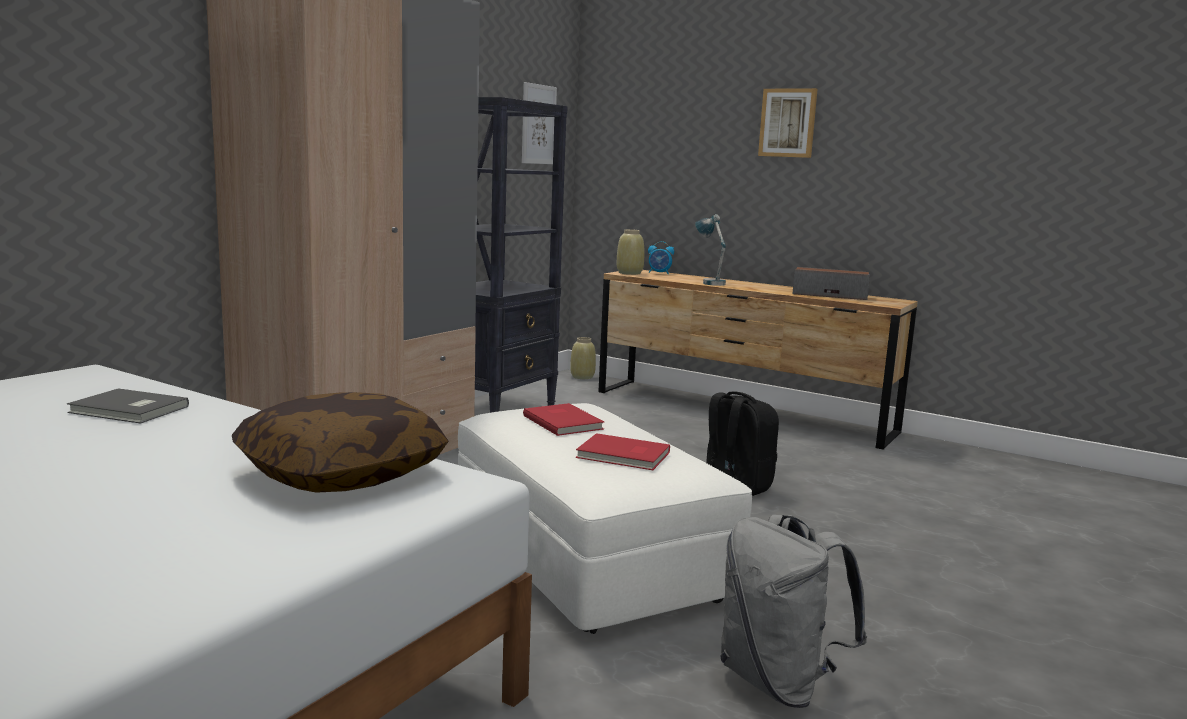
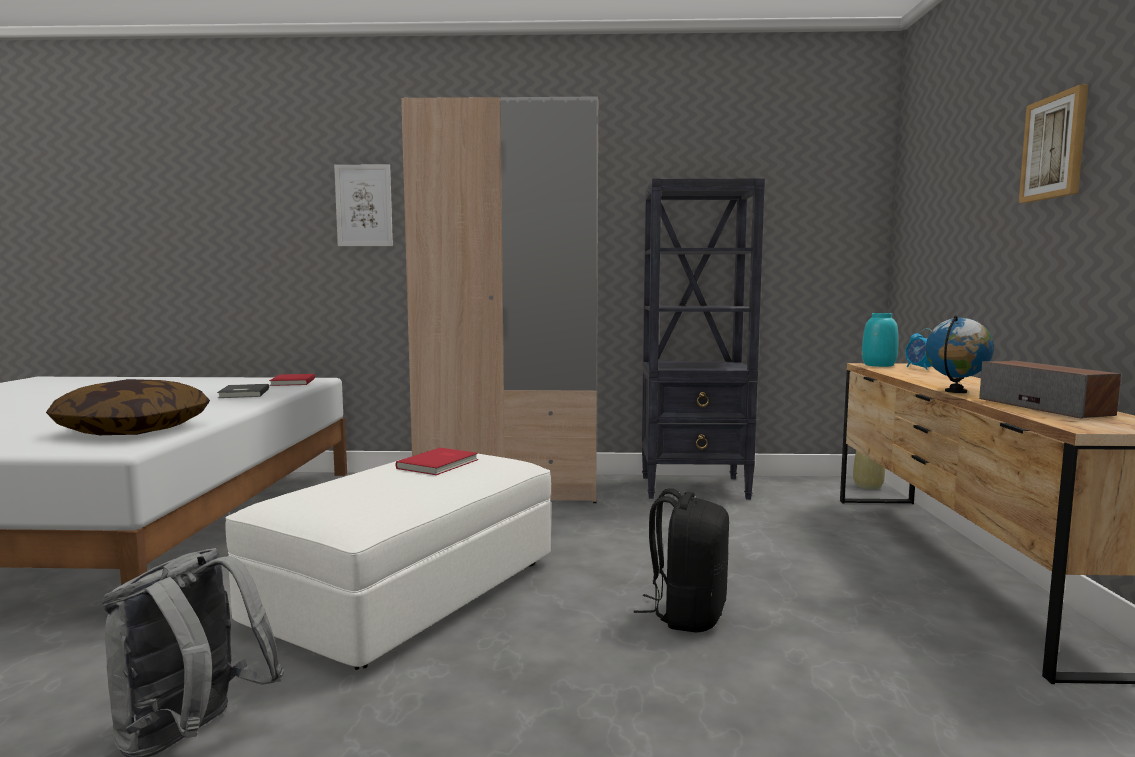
camera: 60 degrees right, 5 degrees down
(538, 124) = (817, 204): picture -> picture (364, 205)
(623, 456) = (361, 491): red book -> red book (291, 382)
(630, 273) = (879, 365): beige vase -> turquoise vase
(709, 282) = (929, 379): table lamp -> none
(763, 290) = (956, 391): none -> globe

